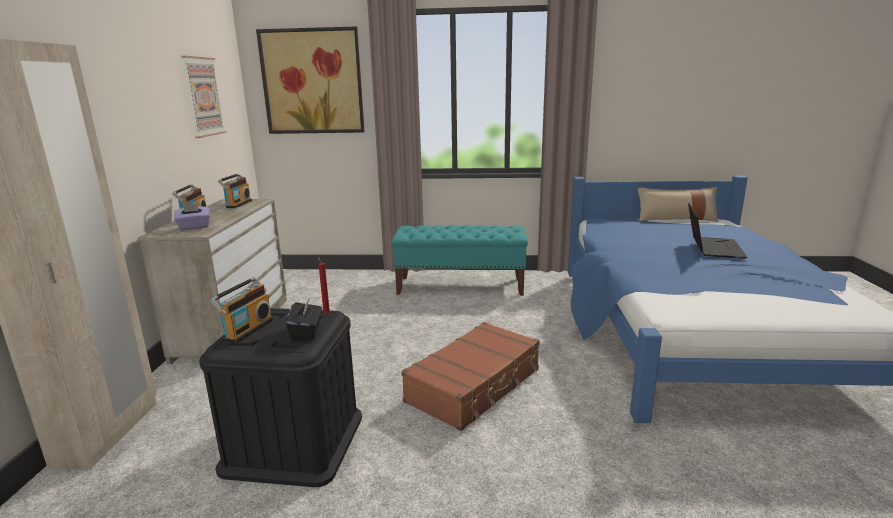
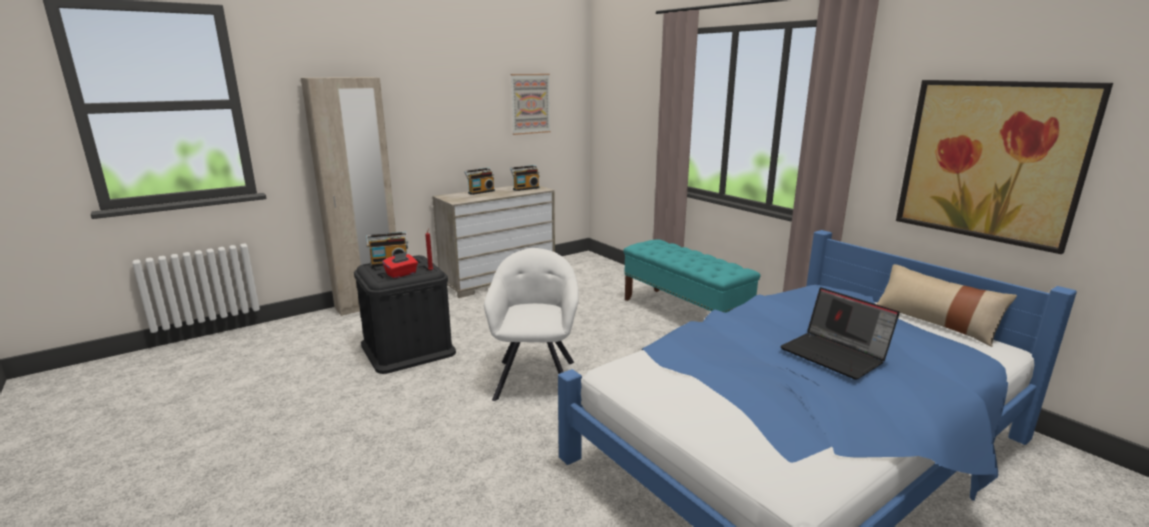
camera: 50 degrees right, 0 degrees up
(194, 227) = (464, 197): purple tissue box -> none
(306, 332) = (401, 274): black tissue box -> red tissue box
(312, 82) = (628, 94): picture -> picture (990, 161)
(475, 385) = (535, 377): brown suitcase -> white armchair
(712, 248) = (835, 355): laptop -> laptop turned 75 degrees clockwise

